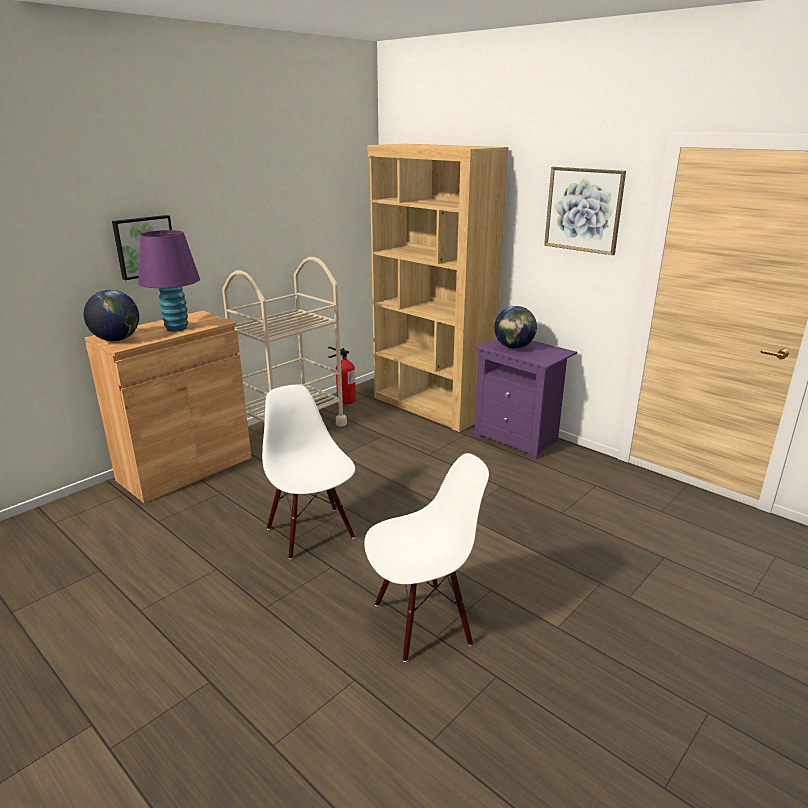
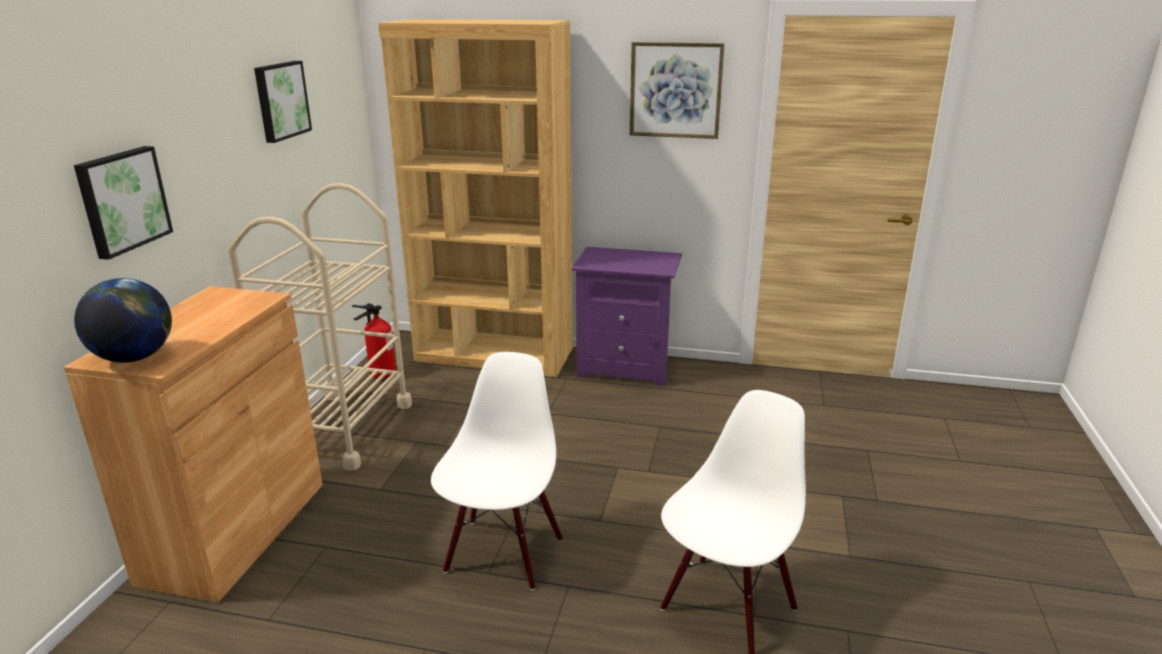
camera: 30 degrees left, 0 degrees up
(176, 328) = (210, 320): purple table lamp -> none
(288, 196) = (280, 100): none -> picture
(311, 532) = (503, 553): white chair -> white chair turned 75 degrees clockwise
(513, 347) = (614, 261): globe -> none

